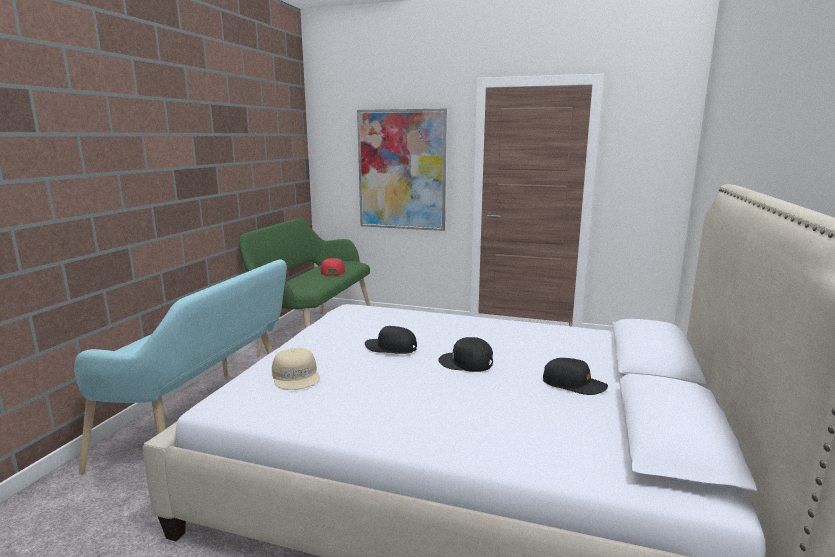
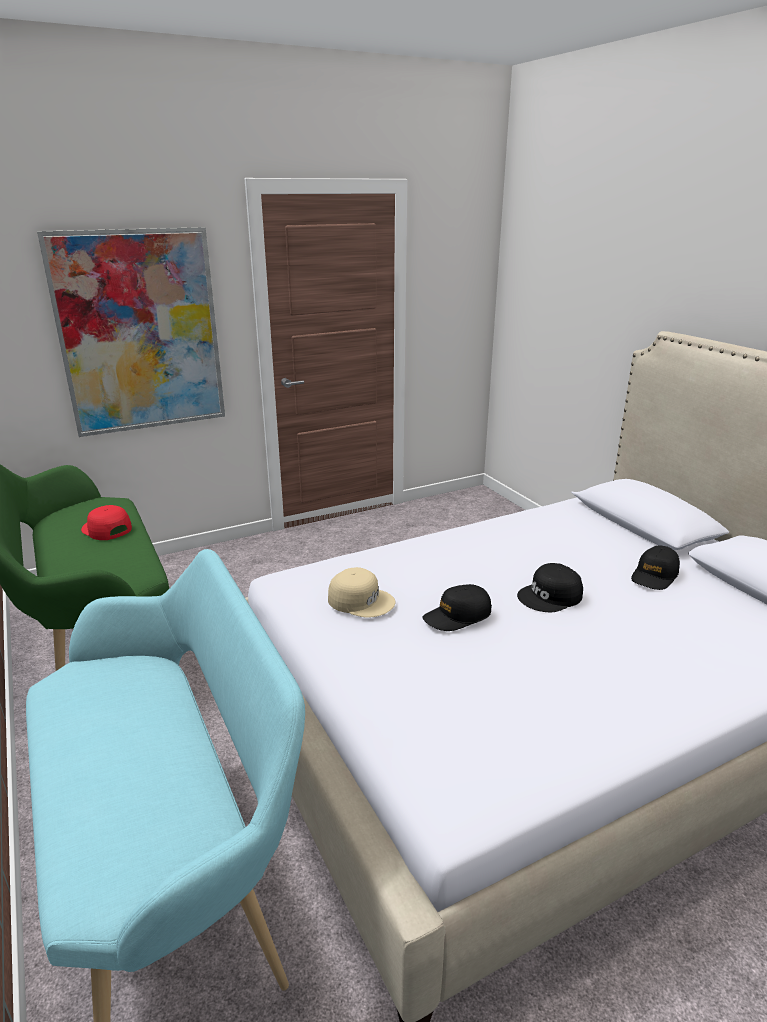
camera: 45 degrees left, 10 degrees up
(296, 376) = (451, 713): beige cap -> beige cap (361, 600)
(573, 384) = (654, 576): black cap -> black cap turned 150 degrees clockwise

